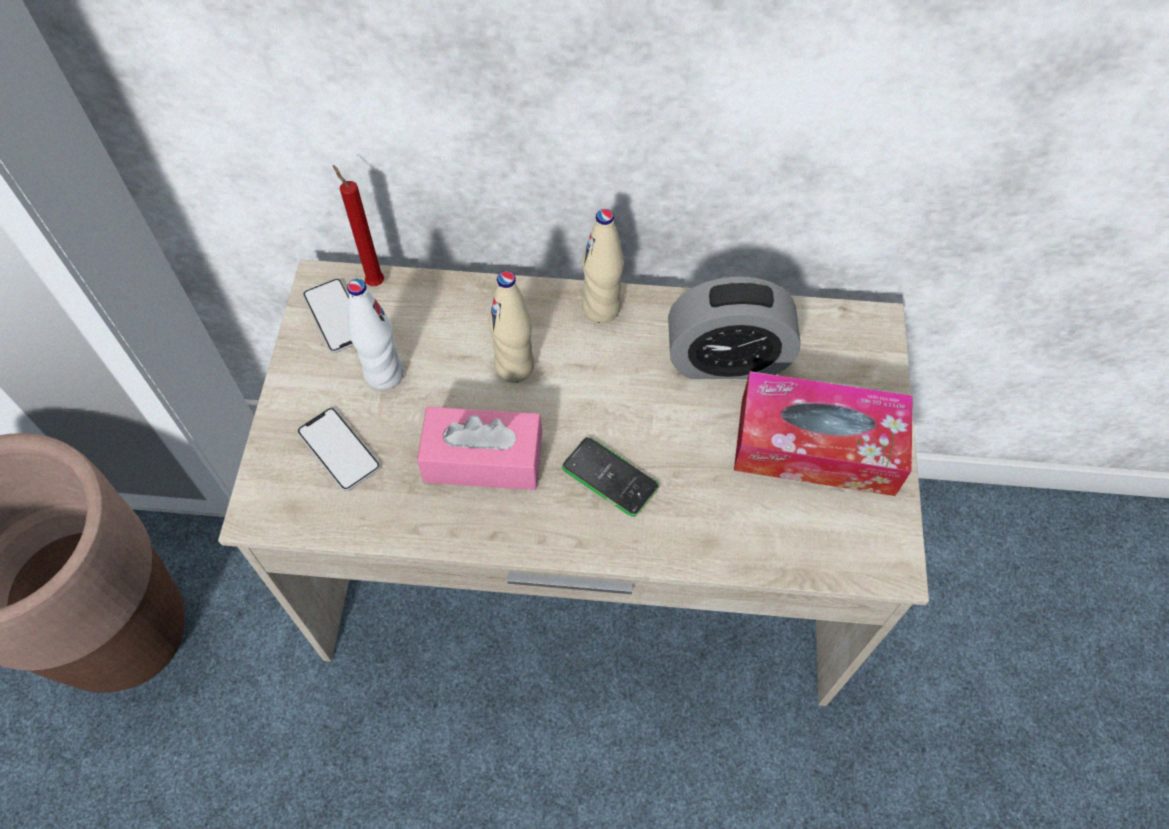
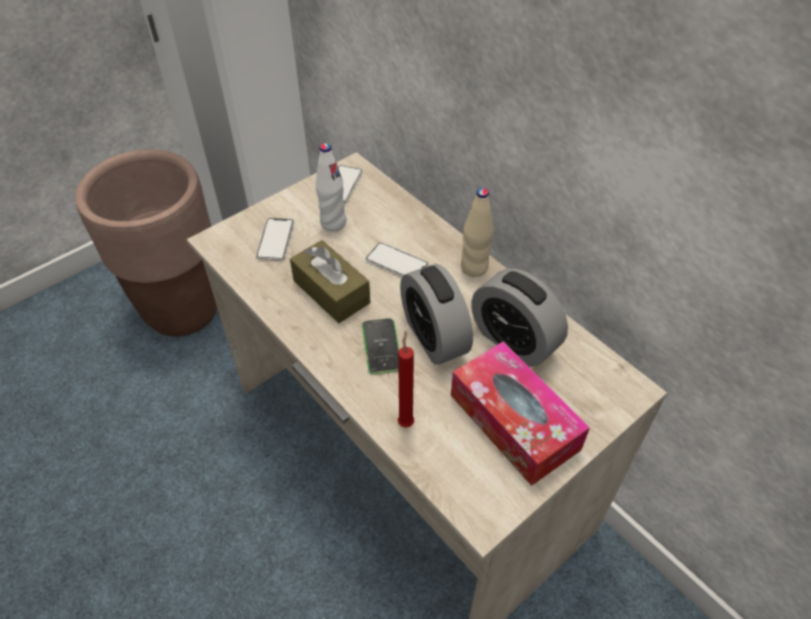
camera: 45 degrees right, 10 degrees down
(374, 281) = (377, 182): red candle -> red candle (406, 421)
(483, 460) = (331, 292): pink tissue box -> brown tissue box
(514, 367) = (396, 263): beige bottle -> phone
(649, 421) = (434, 337): none -> alarm clock

